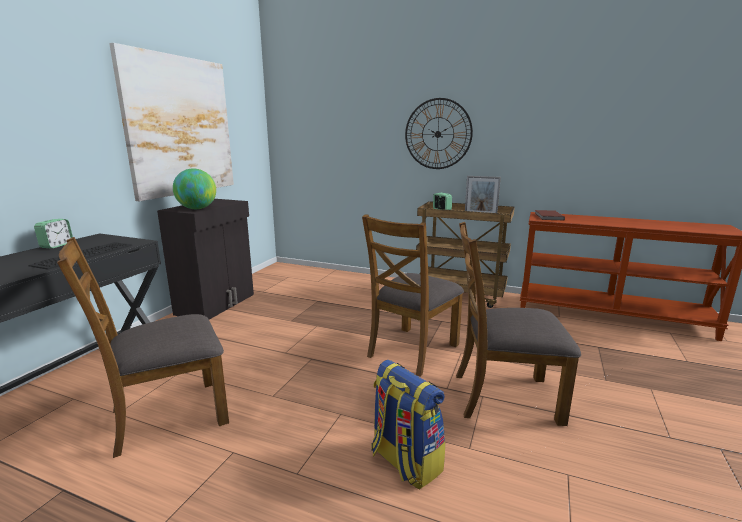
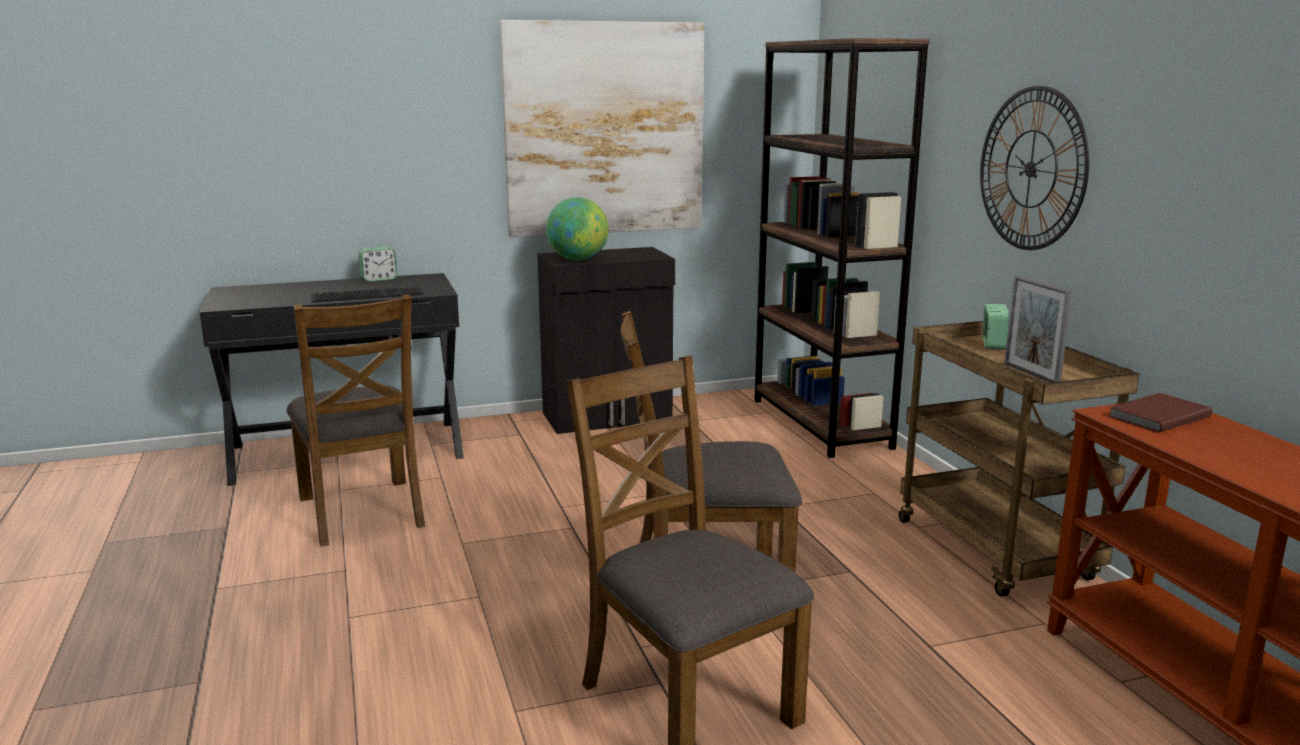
camera: 50 degrees right, 0 degrees up
(167, 415) = (363, 511): brown chair -> brown chair turned 135 degrees counterclockwise
(318, 274) = (820, 423): none -> brown bookcase
(404, 462) = (435, 673): backpack -> none

